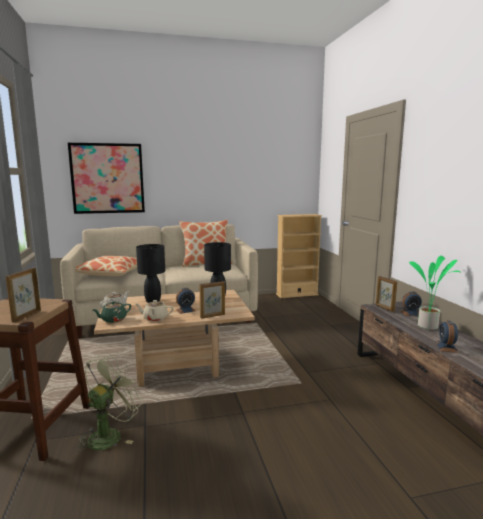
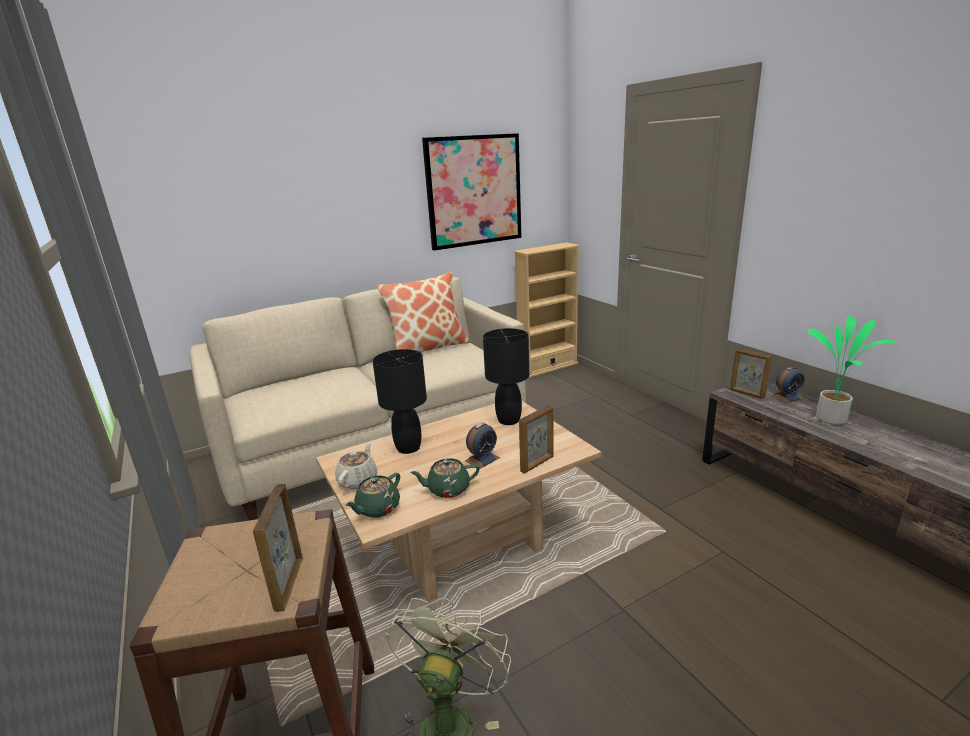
camera: 15 degrees left, 10 degrees up
(107, 178) = (228, 219): picture -> picture (474, 191)
(111, 273) = (285, 396): pillow -> none
(155, 318) = (447, 489): beige teapot -> green teapot
(446, 347) = (890, 455): alarm clock -> none

